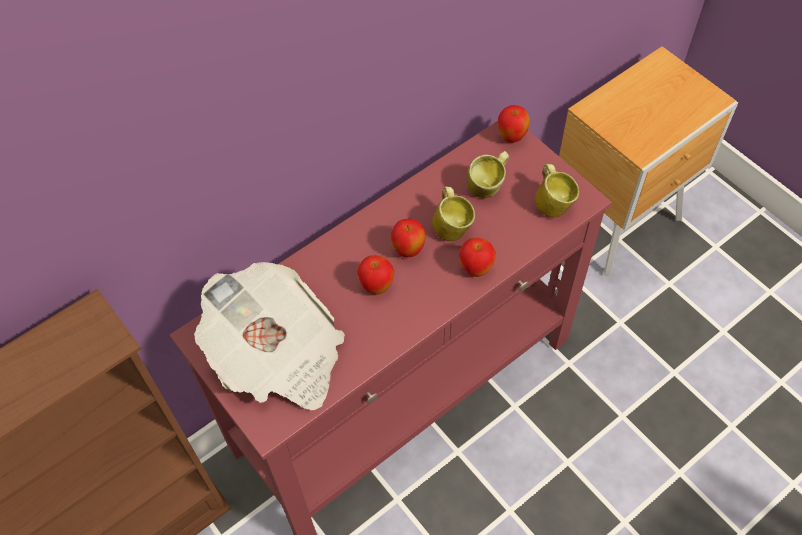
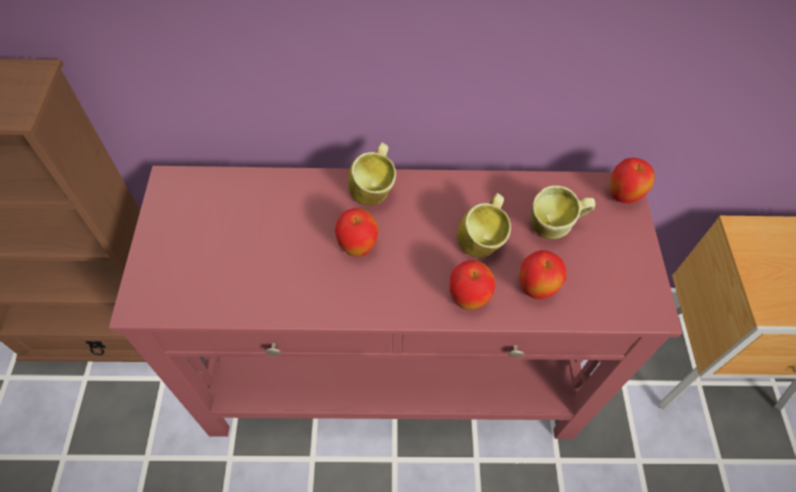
camera: 35 degrees right, 0 degrees up
(278, 356) = (213, 247): newspaper -> none
(408, 250) = (419, 235): apple -> apple (535, 289)
(553, 203) = (610, 289): mug -> mug (374, 191)

